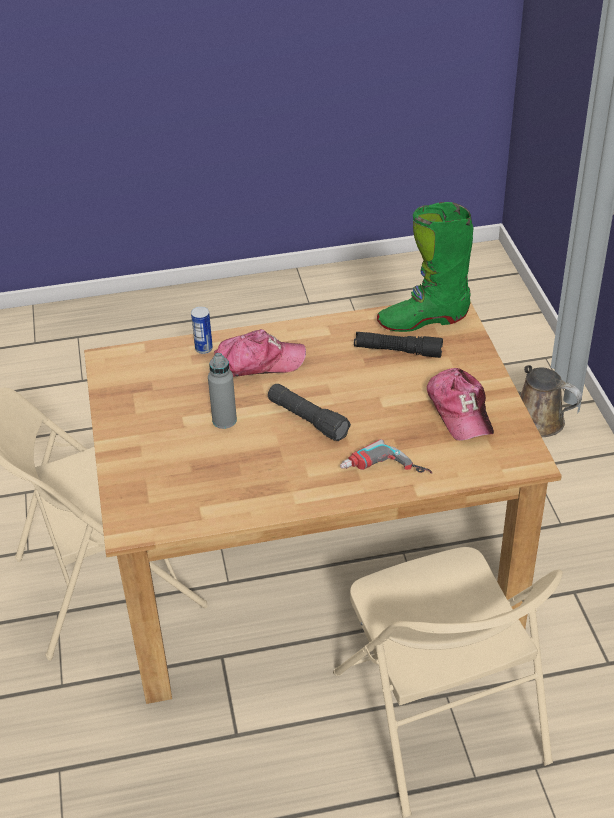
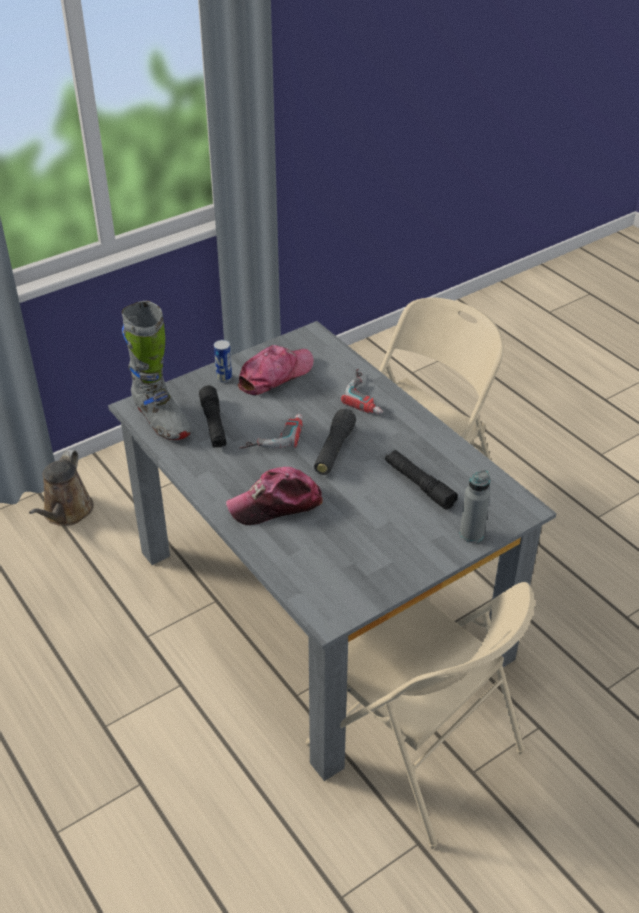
camera: 115 degrees left, 0 degrees up
(204, 348) = (273, 549): can -> can (224, 378)
(217, 463) = (419, 485): none -> black flashlight
(224, 420) = (365, 499): grey bottle -> grey bottle (471, 534)
(257, 363) = (276, 504): cap -> cap turned 75 degrees counterclockwise
(310, 571) = (322, 604): brown dining table -> grey dining table
(357, 384) = (272, 435): none -> power drill
(423, 320) = (161, 420): green boot -> grey boot

